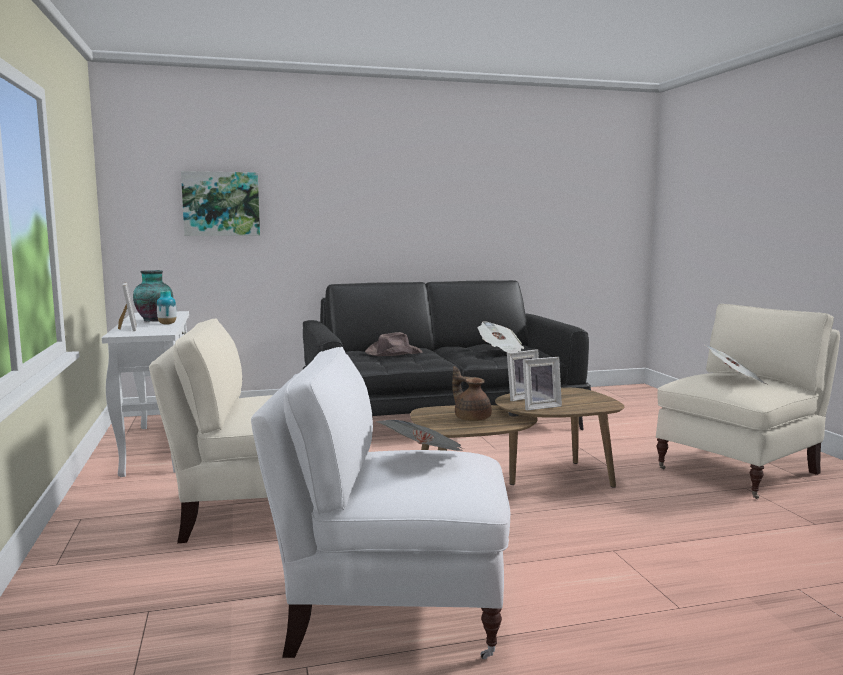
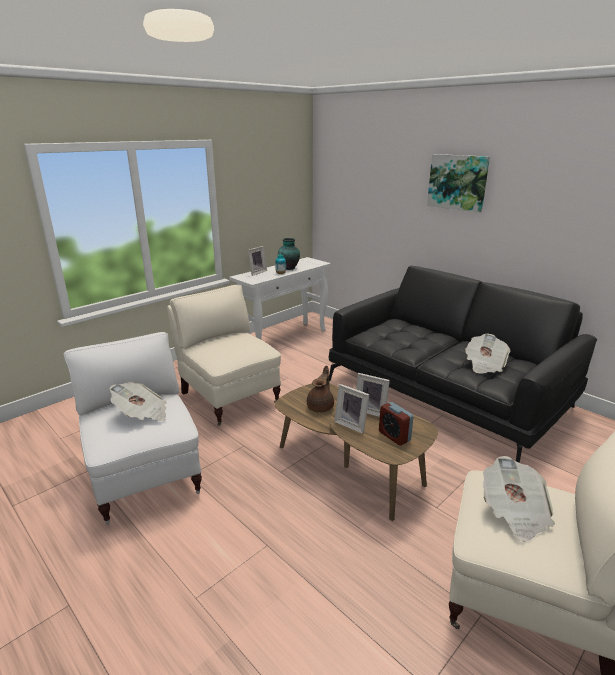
camera: 60 degrees right, 15 degrees up
(221, 204) = (368, 193): picture -> picture (457, 182)
(392, 353) = (407, 333): brown hat -> none
(577, 399) = (394, 436): none -> alarm clock

